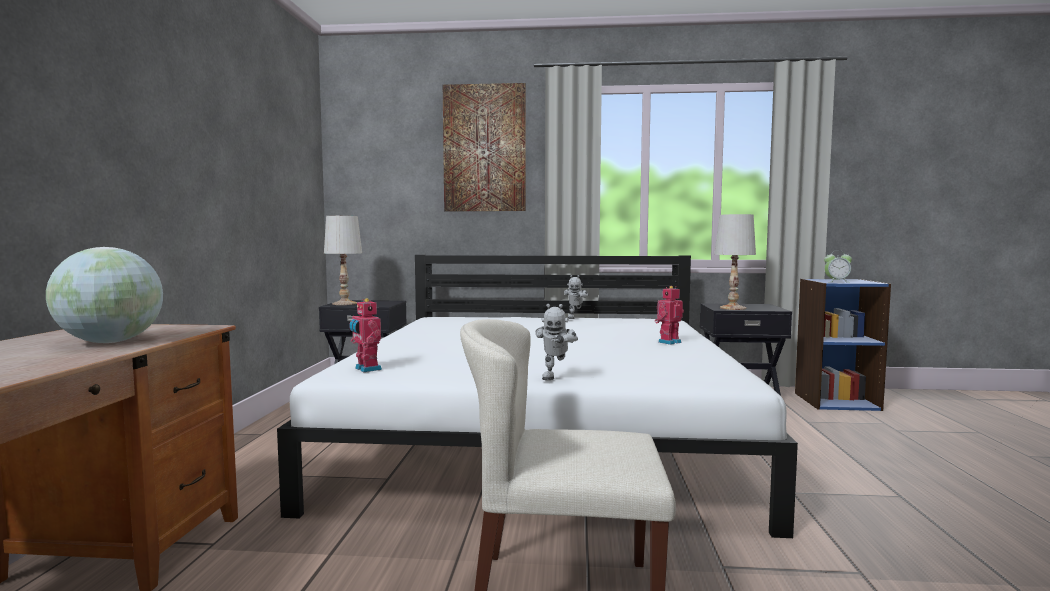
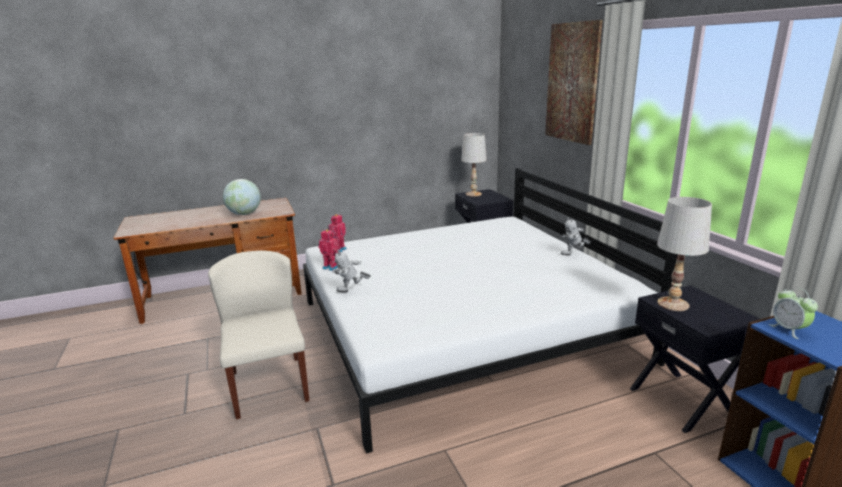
camera: 65 degrees right, 15 degrees up
(668, 342) = (506, 304): toy robot -> toy robot (331, 267)

